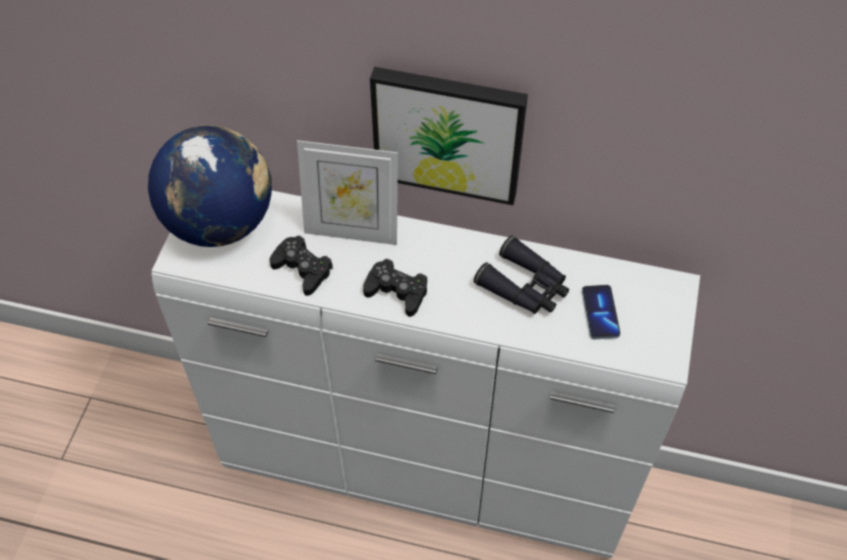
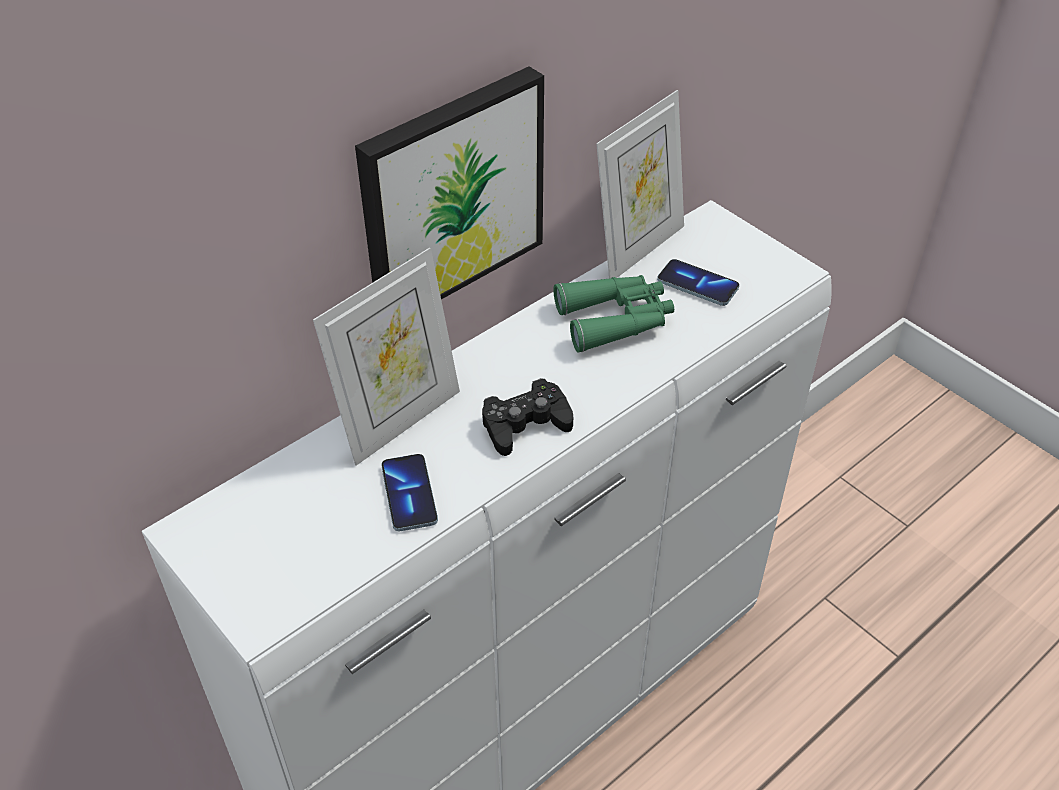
camera: 55 degrees left, 10 degrees down
(220, 222) = (248, 542): globe -> none
(302, 269) = (409, 494): black game controller -> phone
(525, 286) = (615, 320): black binoculars -> green binoculars
(606, 261) = (638, 248): none -> picture frame

